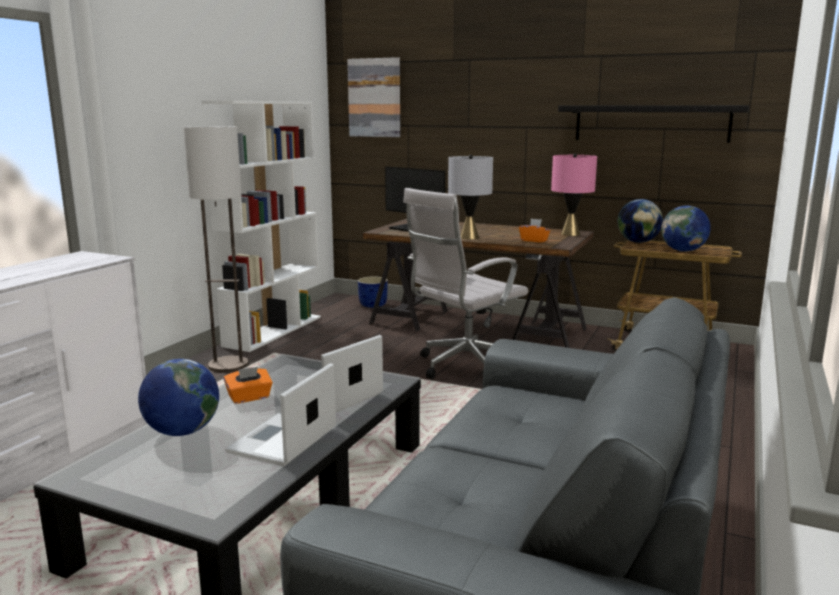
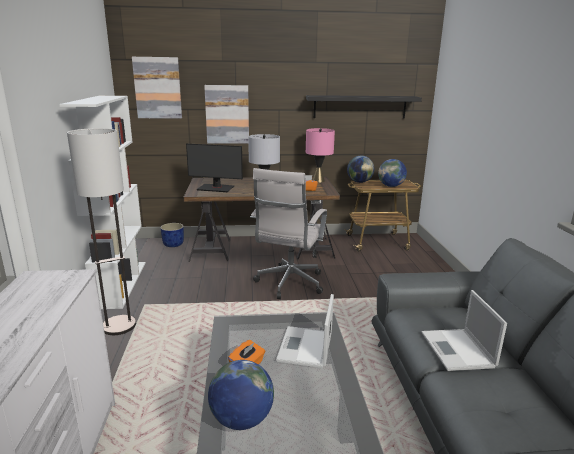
camera: 30 degrees left, 5 degrees up
(282, 441) = (324, 400): laptop -> laptop (458, 350)
(456, 133) = (227, 114): none -> picture

